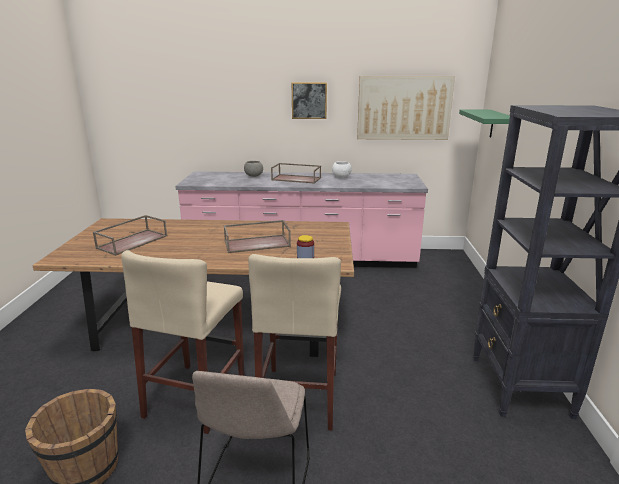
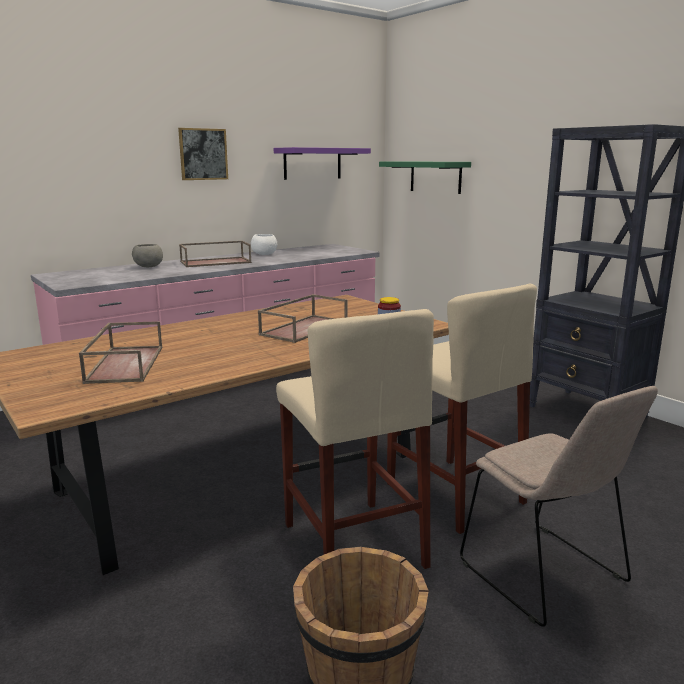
camera: 40 degrees left, 5 degrees down
(404, 108) = (312, 163): picture -> purple shelf

